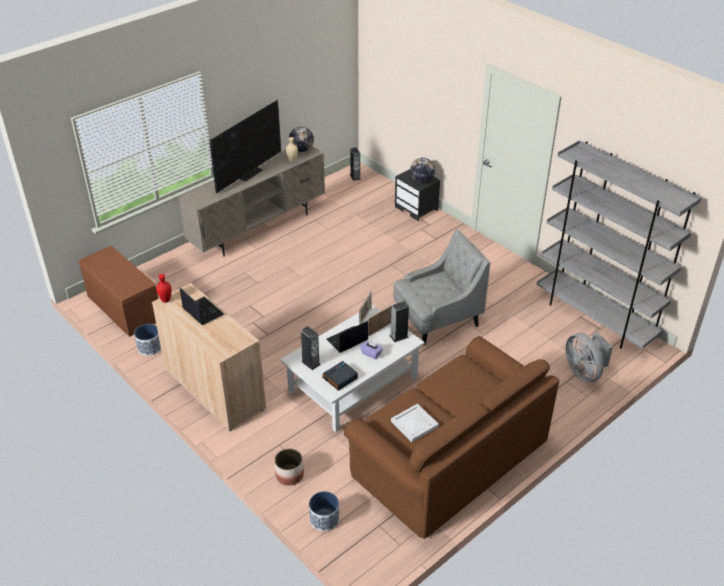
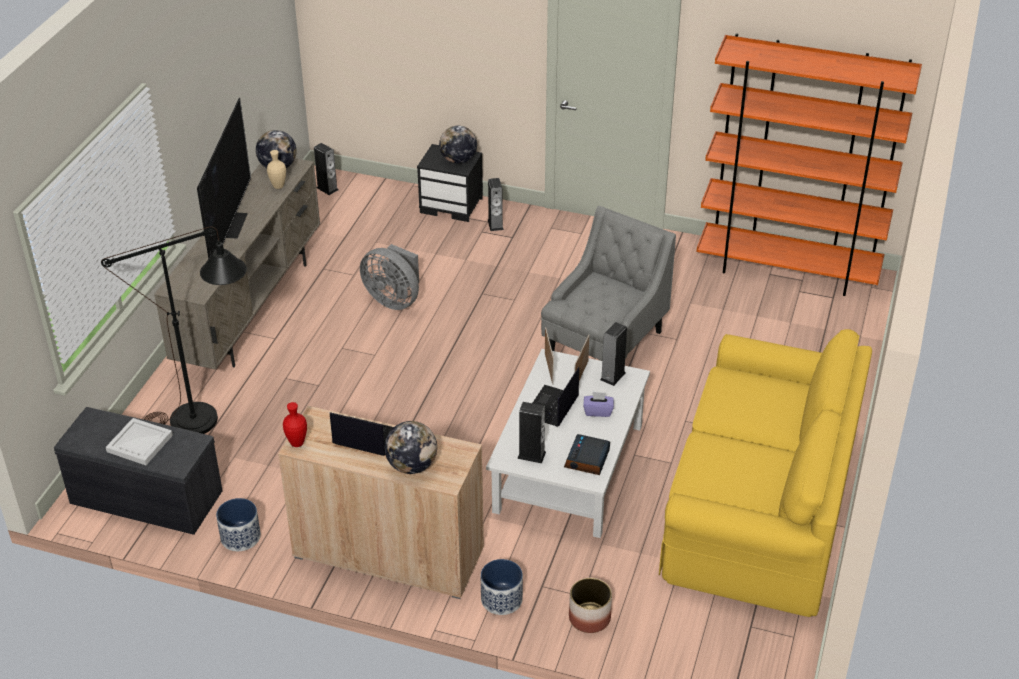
camera: 30 degrees left, 0 degrees up
(123, 307) = (144, 498): brown bench -> grey bench
(187, 280) = (208, 420): none -> black floor lamp
(211, 337) = (412, 466): none -> globe
(324, 519) = (681, 650): planter -> planter (502, 599)
(414, 423) = (736, 473): white tray -> white tray (139, 443)
(432, 228) = (495, 224): none -> speaker
(448, 456) = (759, 506): brown sofa -> yellow sofa
(584, 372) = (828, 340): grey fan -> grey fan (394, 300)
(595, 318) = (788, 270): grey bookcase -> orange bookcase

